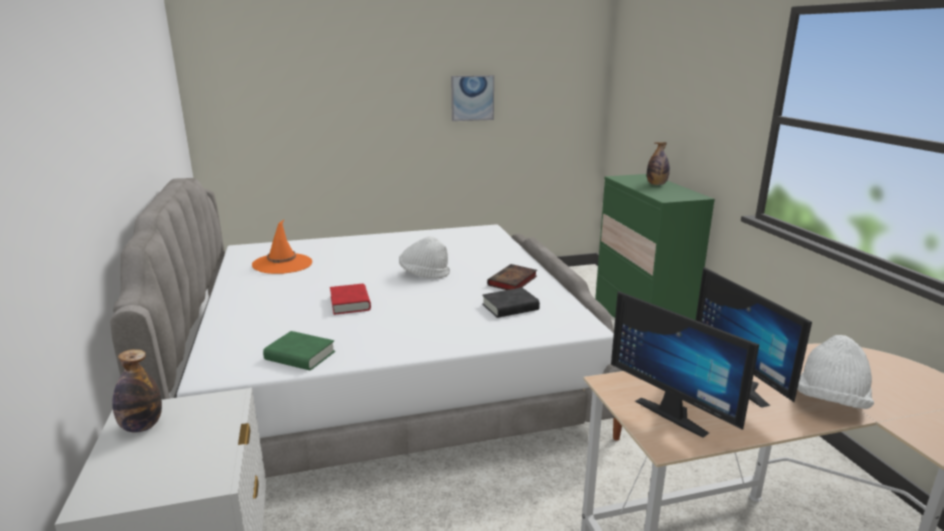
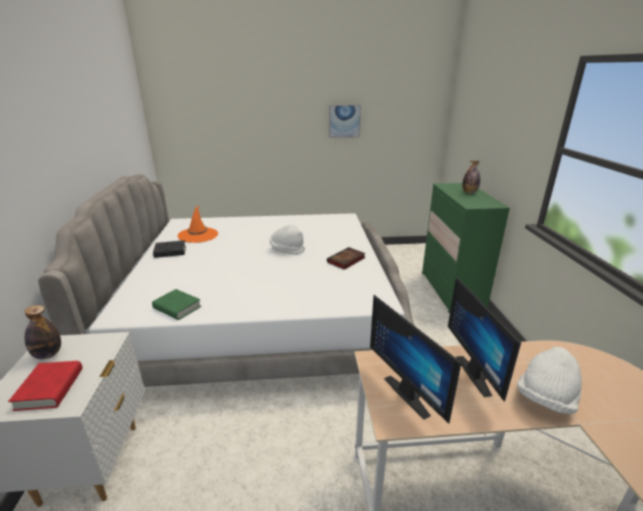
camera: 10 degrees right, 5 degrees up
(350, 303) = (228, 269): red book -> red book (50, 389)
(510, 307) = (335, 282): black book -> black book (170, 252)

